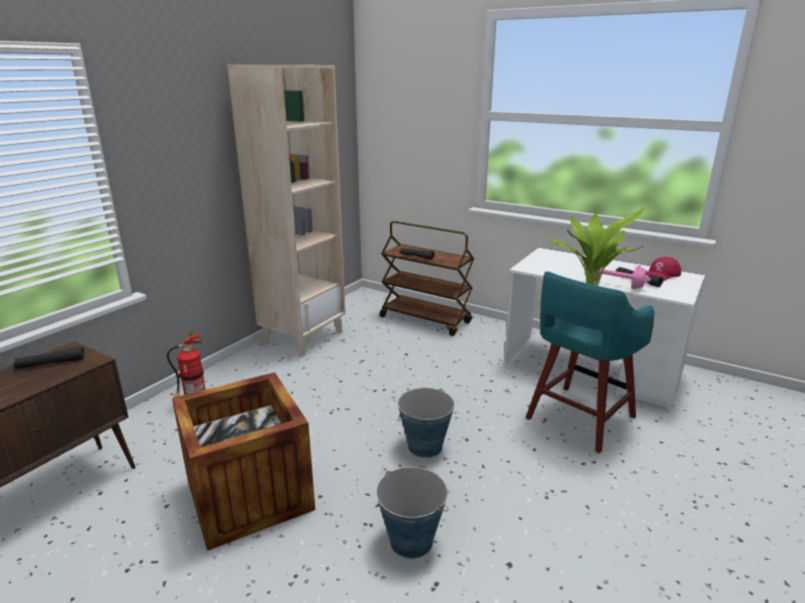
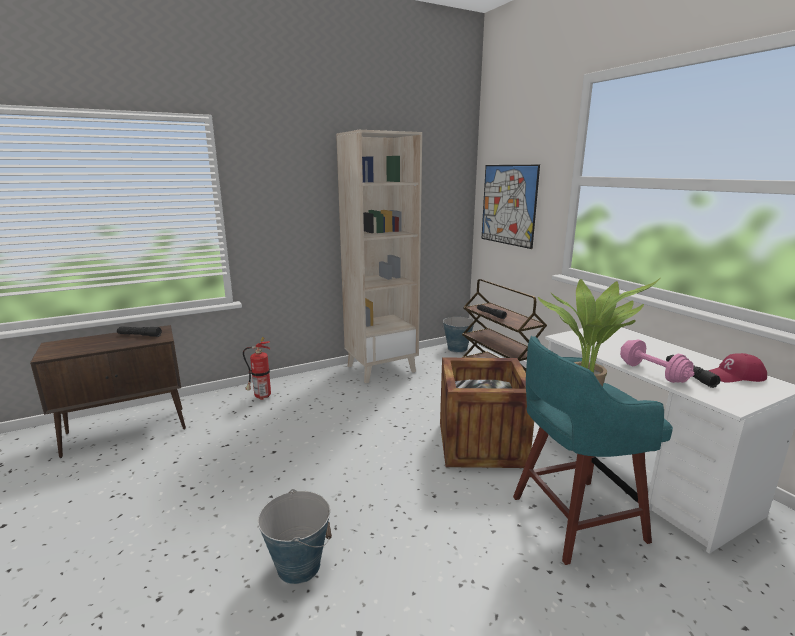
camera: 30 degrees right, 5 degrees down
(249, 495) = (227, 475): crate -> crate (481, 443)
(405, 139) = (508, 205): none -> picture
(424, 446) = (390, 488): bucket -> bucket (457, 348)

